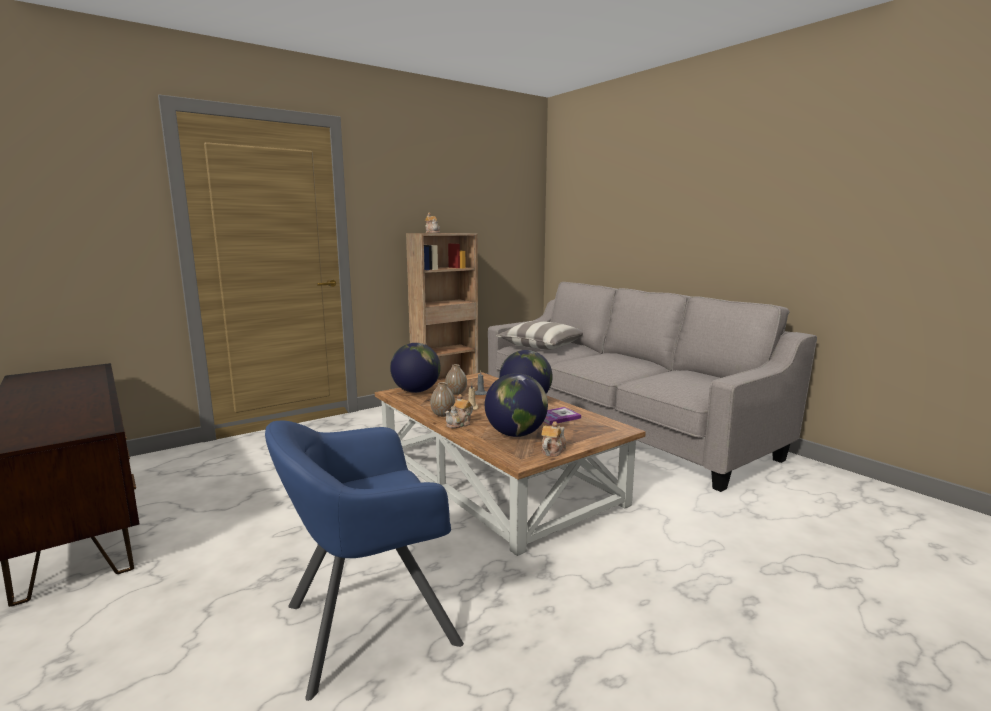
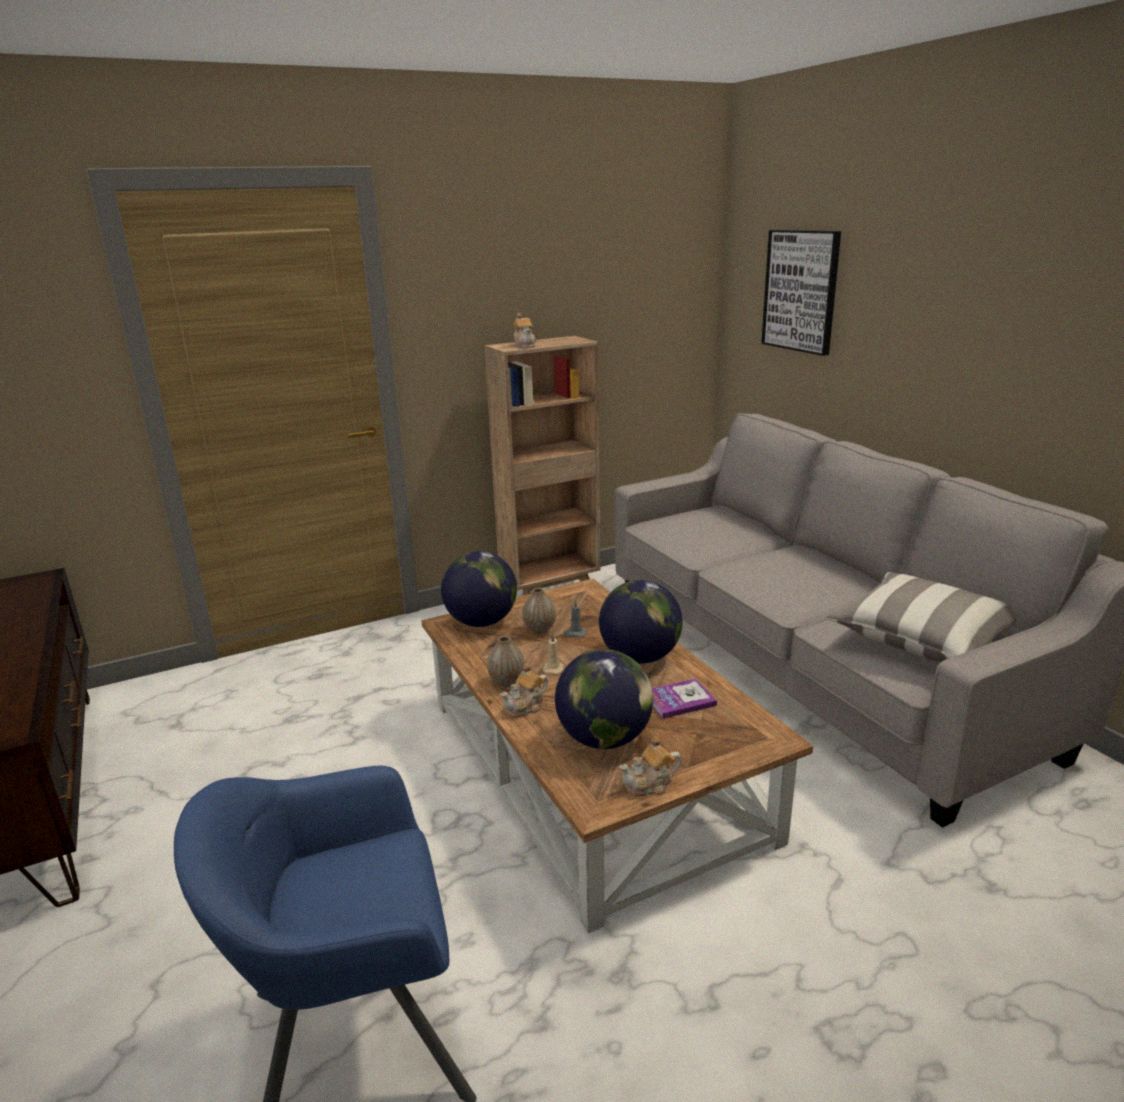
camera: 10 degrees right, 10 degrees up
(541, 346) = (696, 526): pillow -> pillow (923, 639)
(552, 451) = (650, 785): teapot -> teapot turned 150 degrees counterclockwise
(595, 209) = (801, 291): none -> picture

